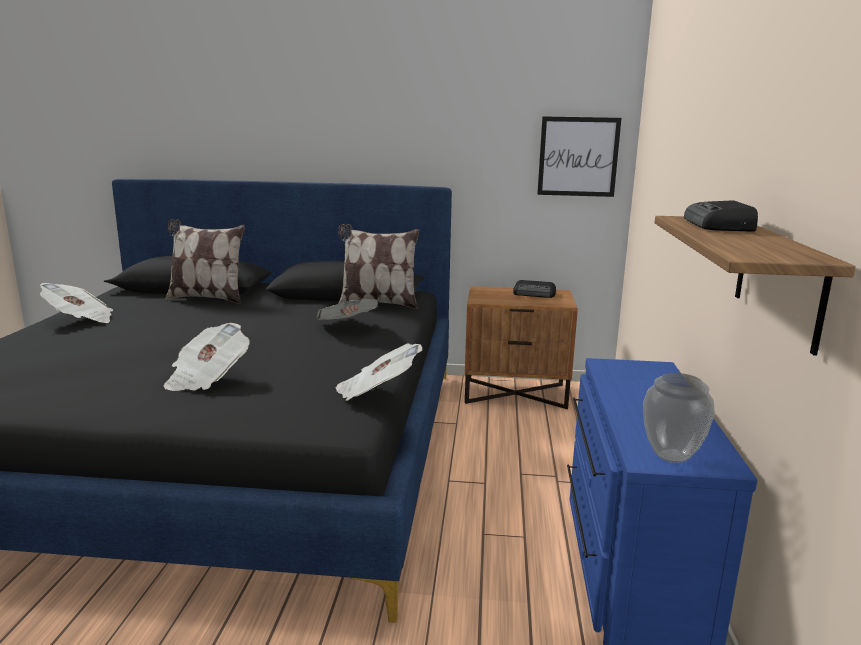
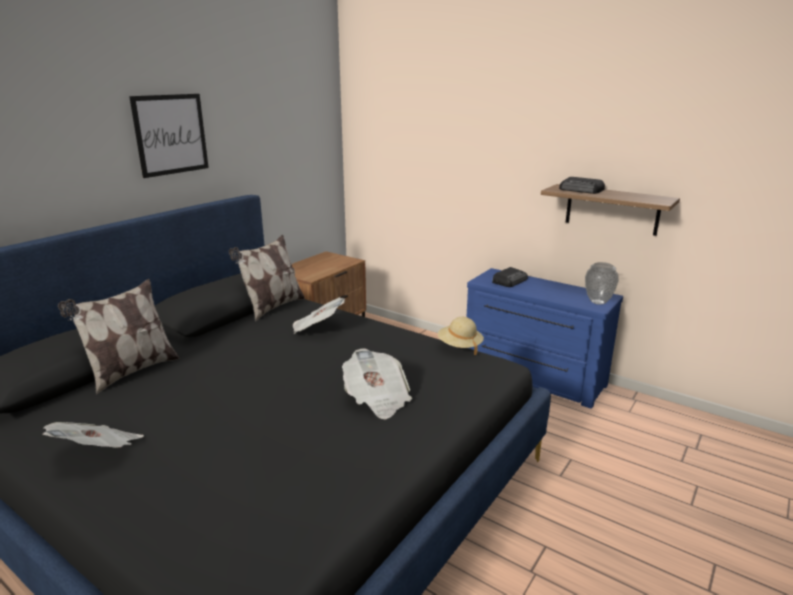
camera: 60 degrees left, 5 degrees up
(377, 392) = (459, 346): newspaper -> beige hat
(535, 294) = (320, 261): radio -> radio (510, 281)
(578, 157) = (316, 152): picture -> picture (171, 134)

